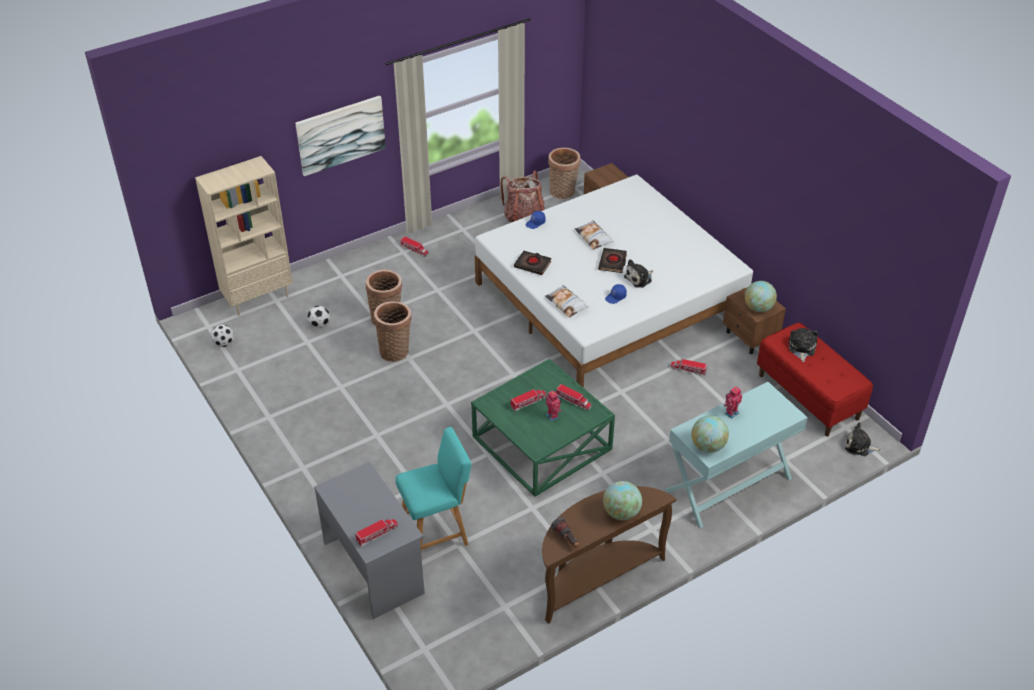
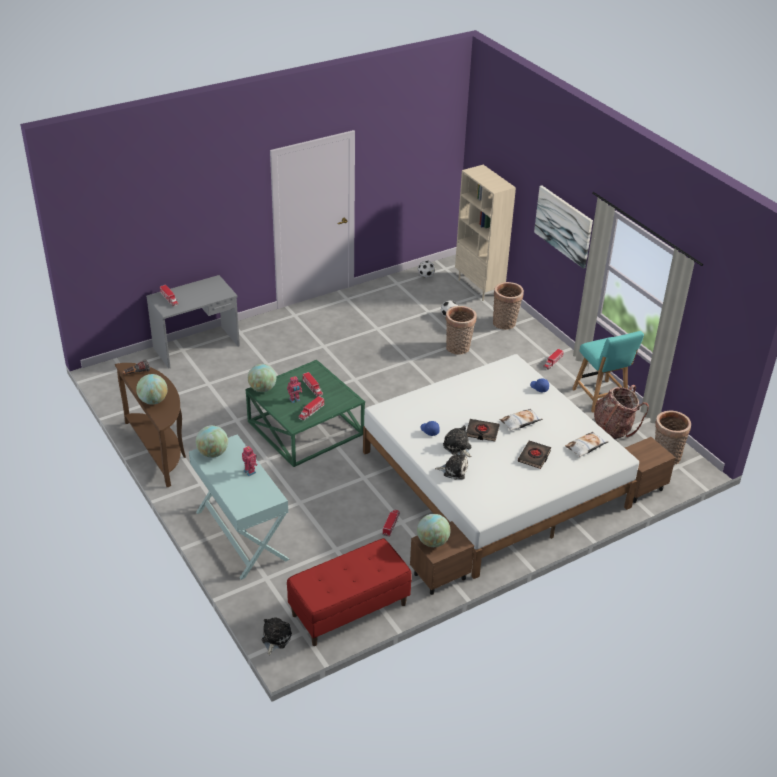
camera: 90 degrees right, 5 degrees down
(395, 350) = (418, 353): basket -> basket (505, 324)
(437, 532) = (222, 374): turquoise chair -> turquoise chair (601, 398)
(532, 265) = (475, 383): black book -> black book (534, 456)
(534, 446) = (262, 389): none -> globe
(566, 304) = (420, 400): pillow -> pillow (586, 447)
(801, 348) = (368, 565): plush toy -> plush toy (453, 470)

